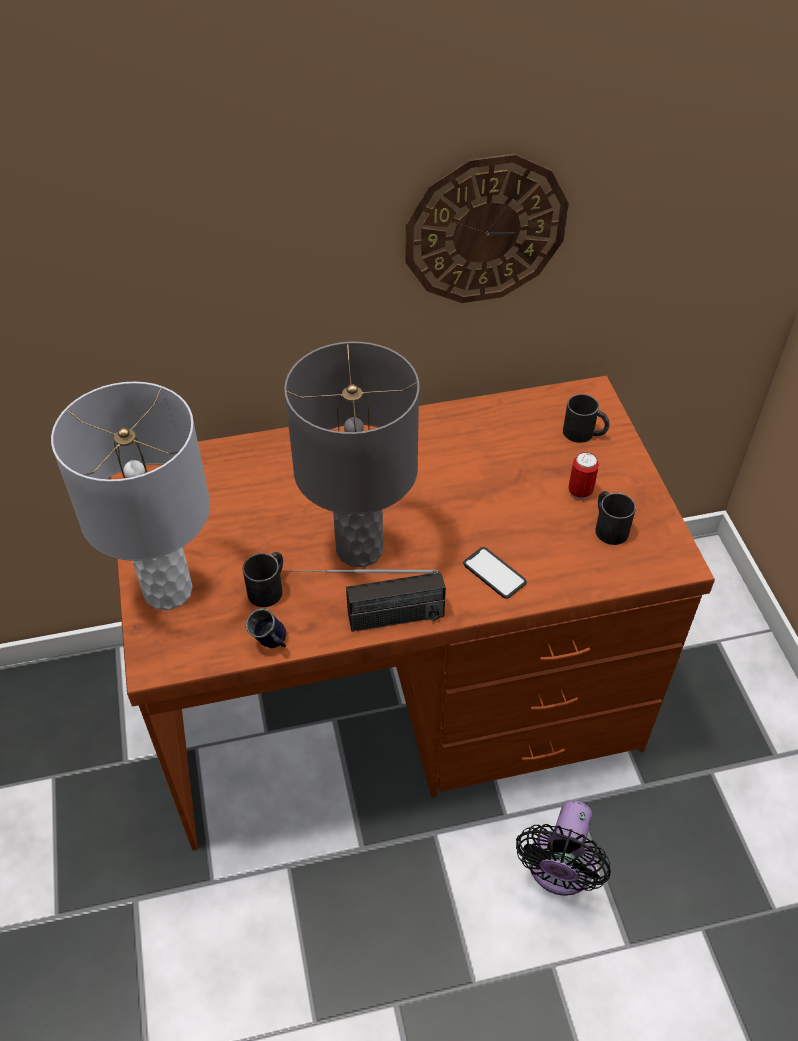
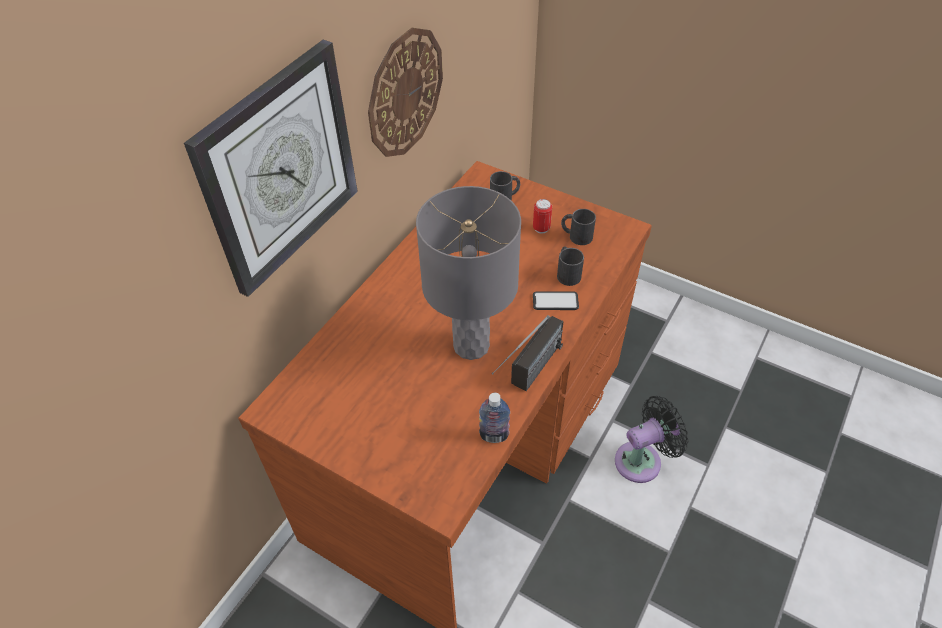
camera: 45 degrees left, 0 degrees up
(167, 590) = (392, 461): grey table lamp -> none
(242, 226) = (280, 169): none -> wall clock
(269, 587) = (450, 407): black mug -> black mug (567, 273)
(271, 644) = (494, 436): blue mug -> bottle
(559, 870) = (642, 460): black fan -> black fan turned 90 degrees counterclockwise

